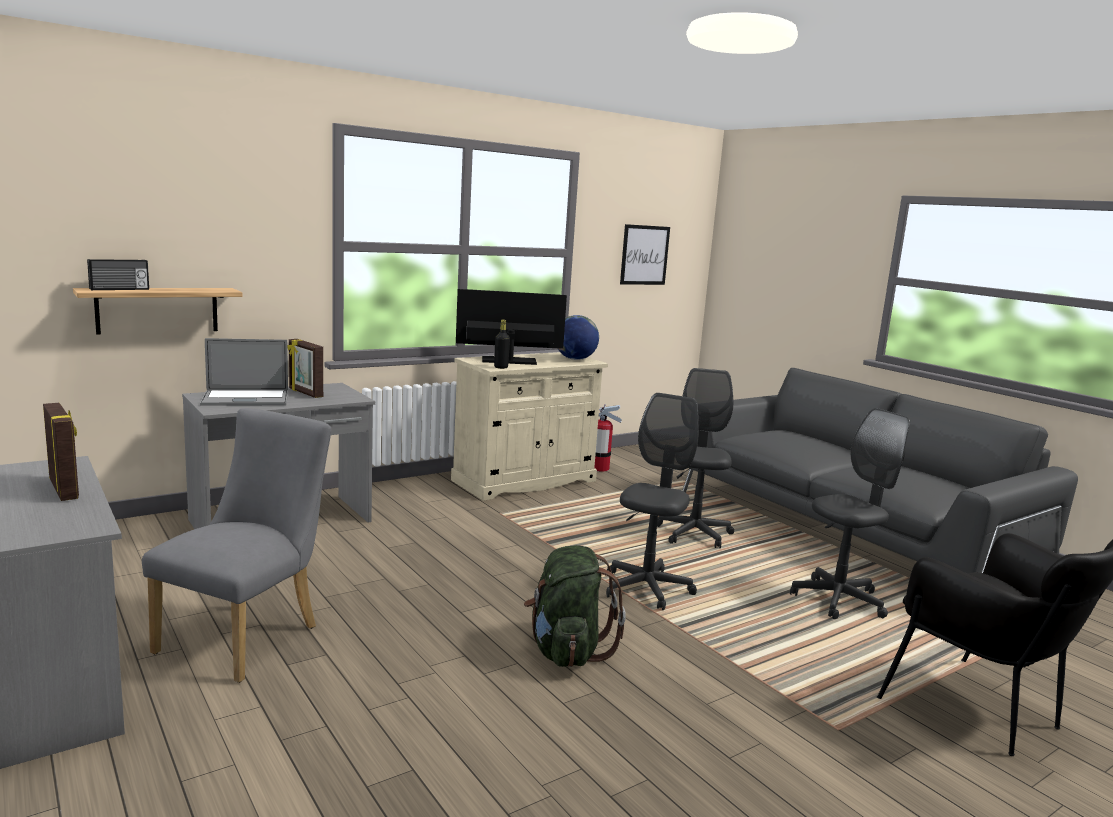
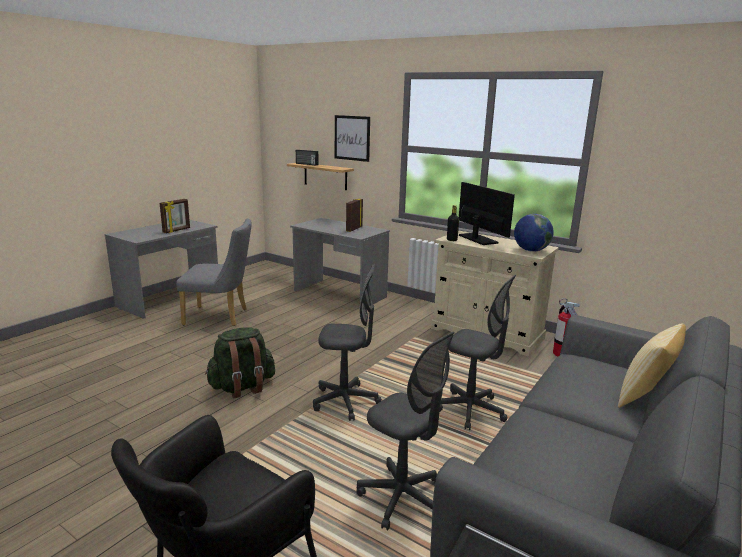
camera: 70 degrees right, 5 degrees up
(245, 399) = (326, 224): laptop -> none
(644, 255) = (686, 170): picture -> picture (352, 138)
(693, 534) = (470, 410): grey office chair -> grey office chair turned 45 degrees clockwise
(821, 439) = (645, 397): none -> pillow

